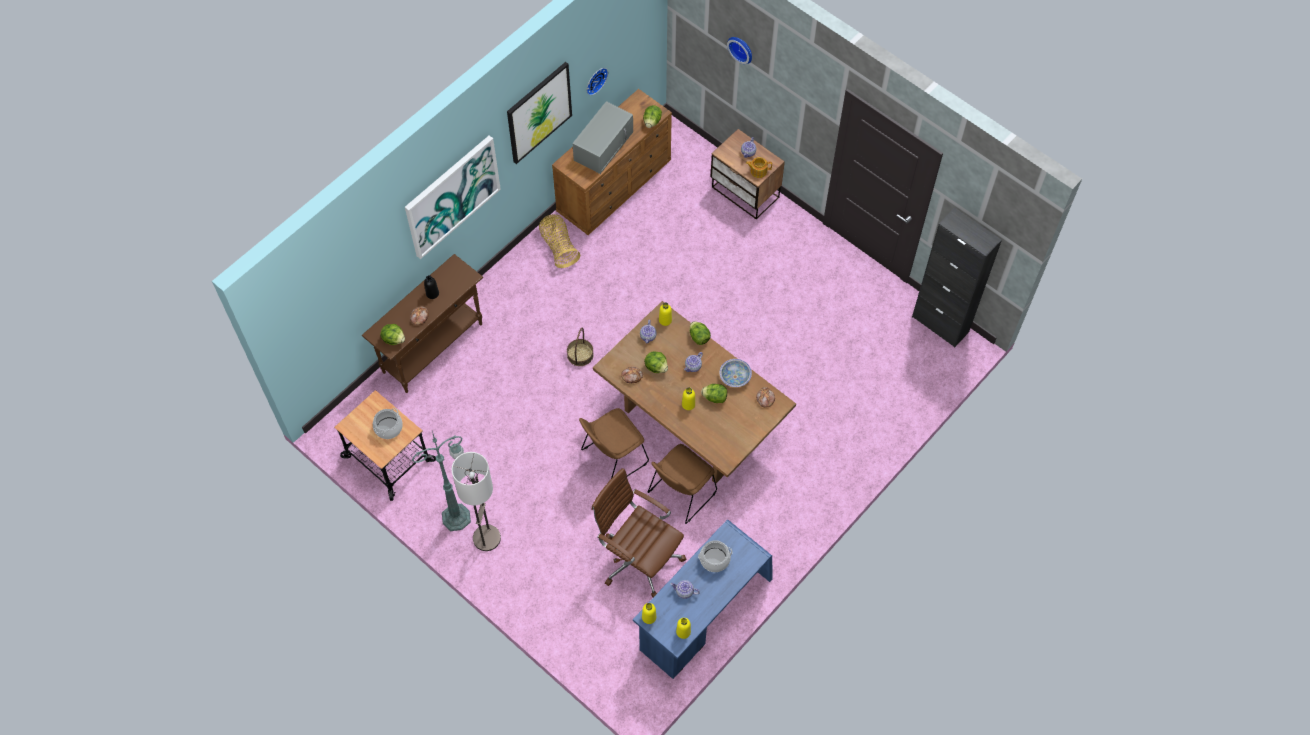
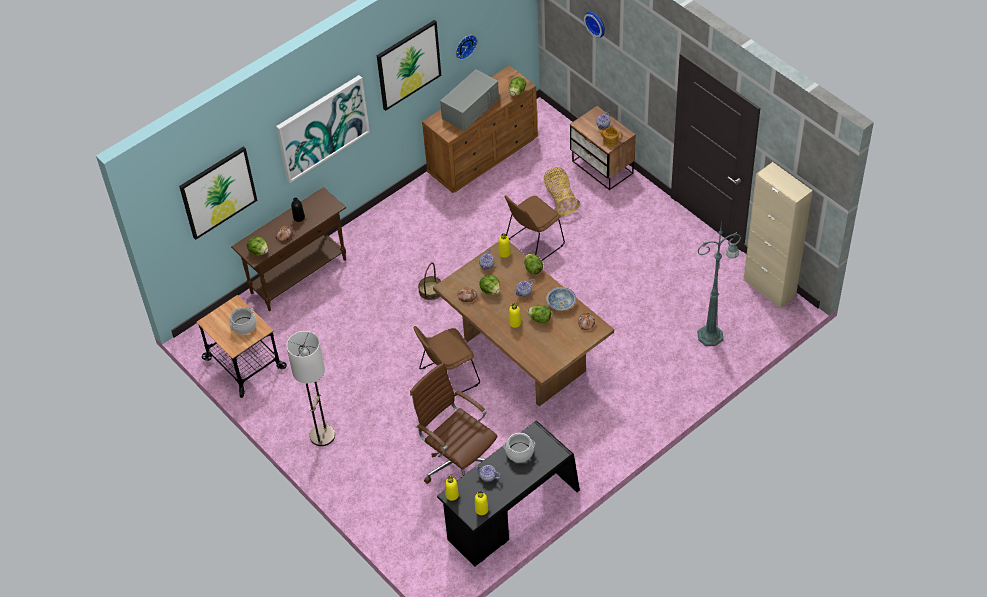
camera: 10 degrees right, 10 degrees down
(346, 286) = (218, 192): none -> picture
(458, 517) = (299, 416): green floor lamp -> green floor lamp (711, 335)
(559, 247) = (425, 201): basket -> basket (560, 198)
(680, 494) = (505, 412): brown chair -> brown chair (533, 244)
(703, 613) = (511, 514): blue desk -> black desk
(940, 324) = (769, 288): black cabinet -> beige cabinet

